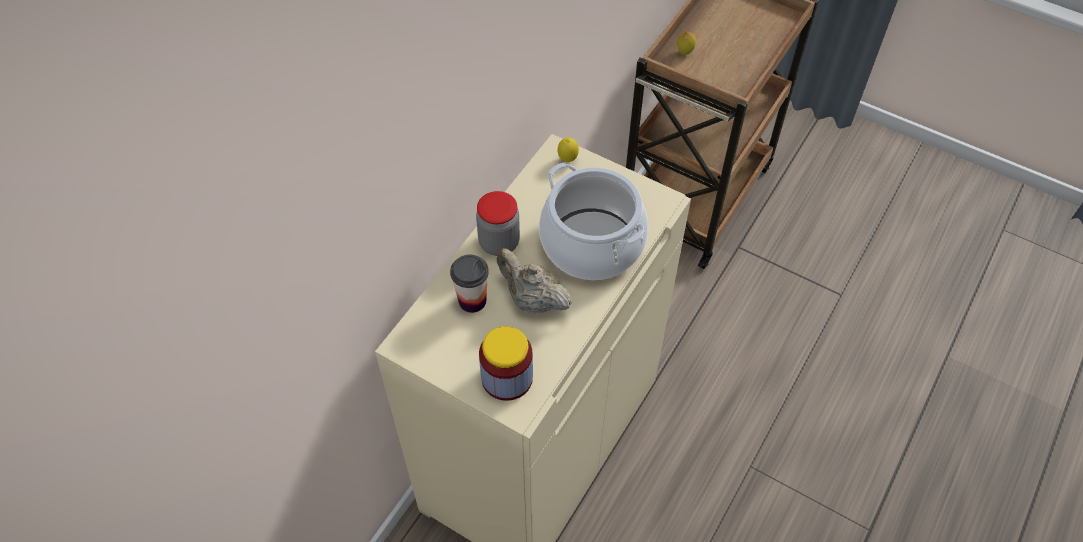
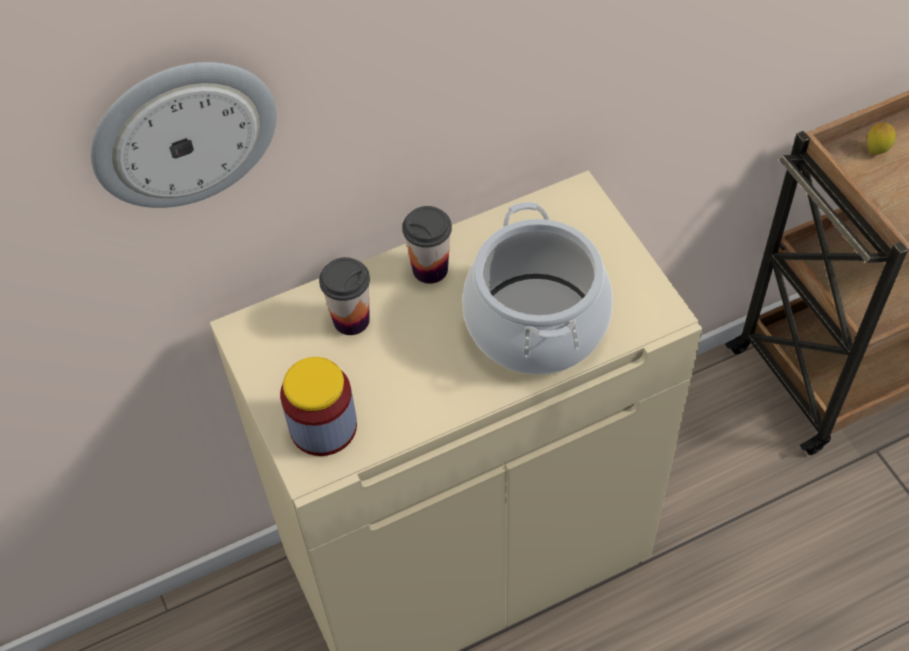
camera: 35 degrees right, 0 degrees up
(348, 211) = (183, 133): none -> wall clock
(499, 243) = (430, 269): jar -> cup
(532, 300) = (418, 353): beige teapot -> none
(567, 160) = (583, 210): lemon -> none

